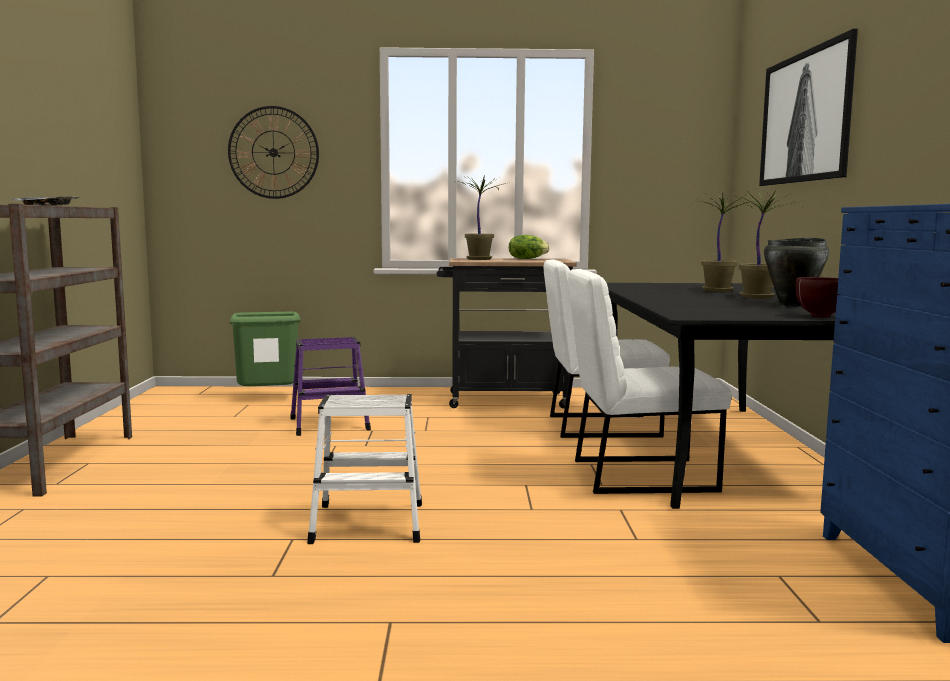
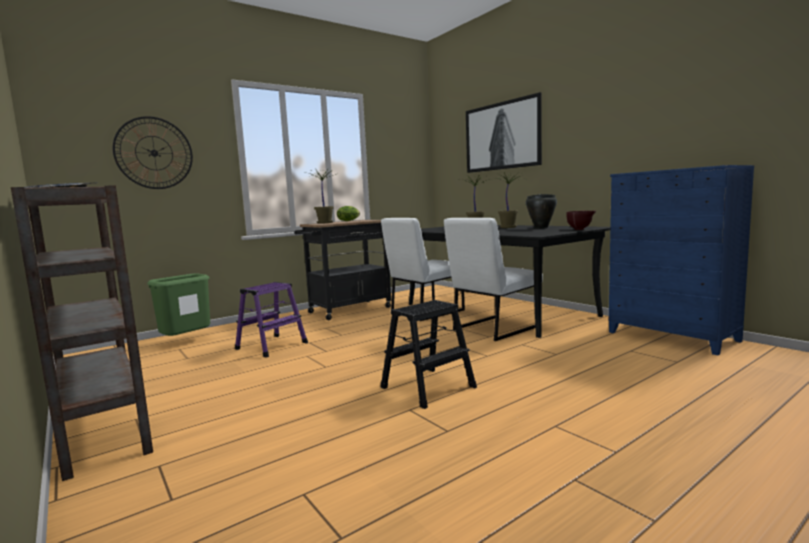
camera: 35 degrees left, 0 degrees up
(369, 522) = (428, 387): white step ladder -> black step ladder

